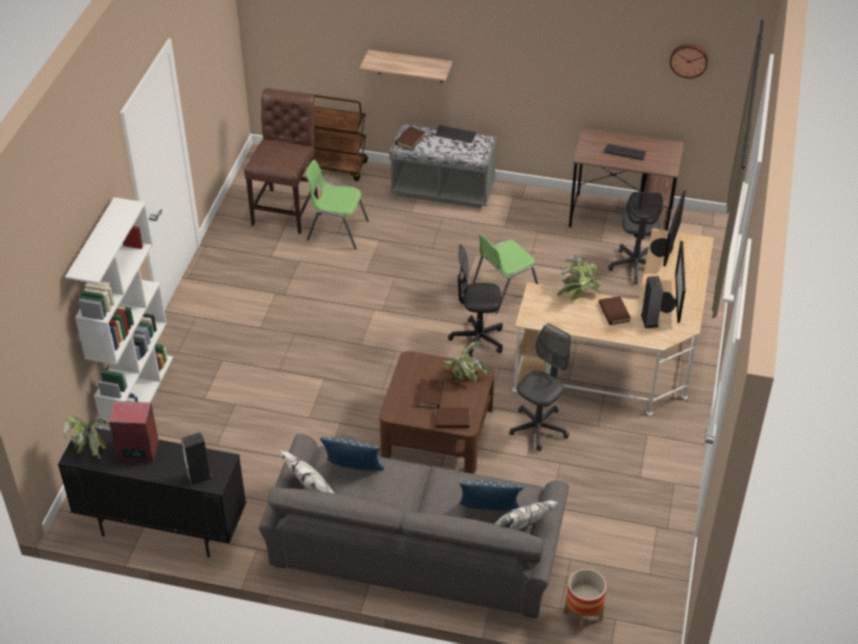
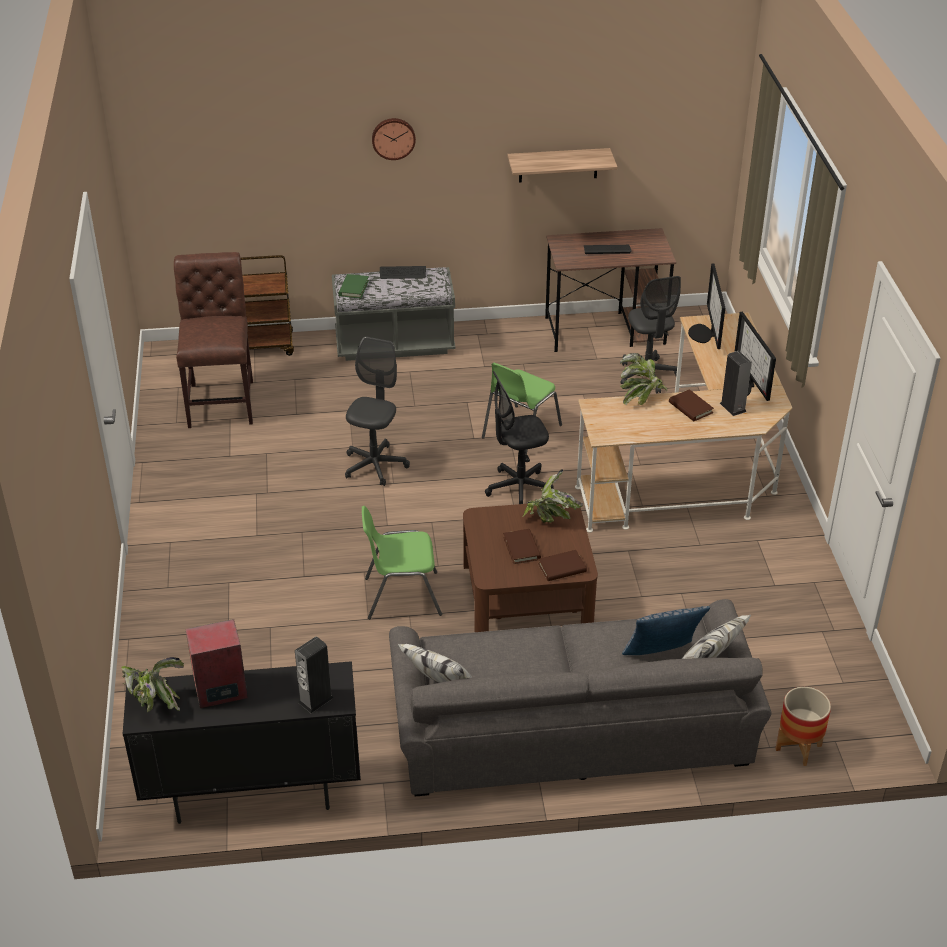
camera: 20 degrees left, 5 degrees down
(138, 393) = (141, 645): white bookcase -> none
(336, 230) = (294, 411): green chair -> green chair (401, 595)
(354, 471) = (480, 653): pillow -> none
(410, 66) = (337, 201): shelf -> shelf (558, 165)
(410, 139) = (353, 288): brown book -> green book
(538, 428) = (638, 563): grey office chair -> grey office chair (375, 466)
(689, 60) = (662, 128): wall clock -> wall clock (393, 138)

